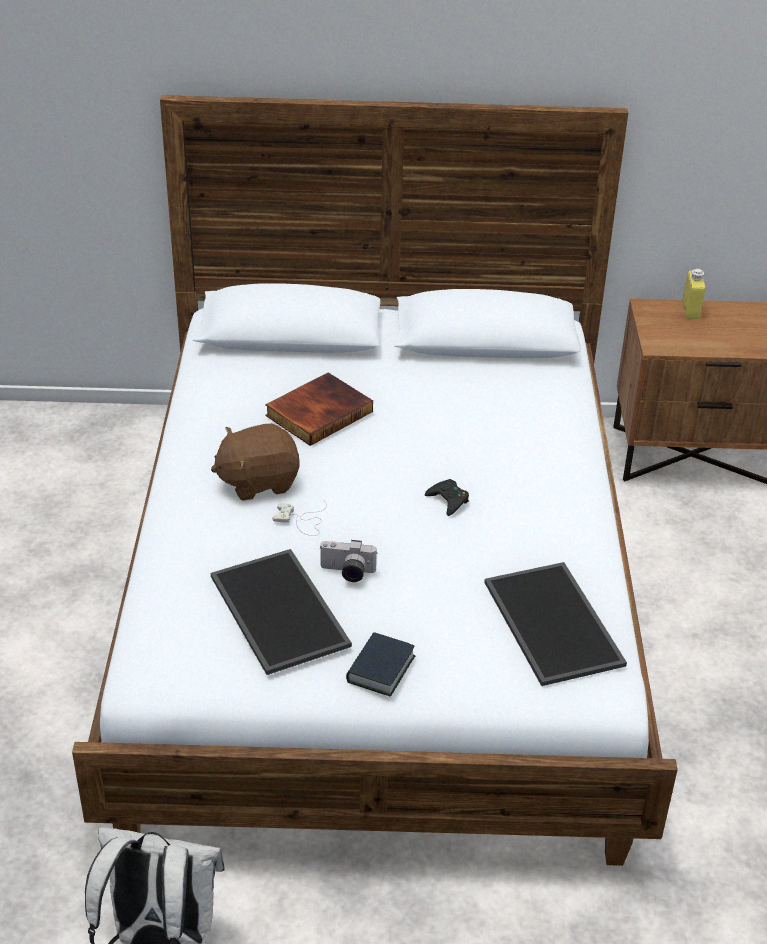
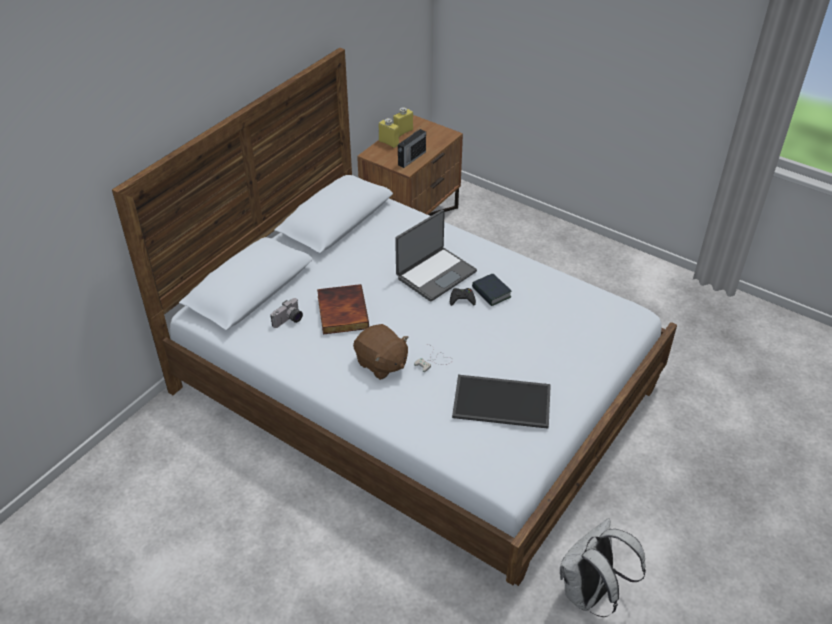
camera: 55 degrees left, 5 degrees up
(258, 481) = (381, 363): brown plush toy -> brown plush toy turned 60 degrees counterclockwise
(347, 573) = (490, 362): camera -> camera (289, 321)
(380, 669) = (571, 384): book -> book (491, 293)
(472, 458) = (435, 274): none -> laptop
(556, 623) = (582, 308): tray -> none
(683, 341) = (411, 159): none -> radio
(732, 311) = (403, 132): none -> yellow bottle

